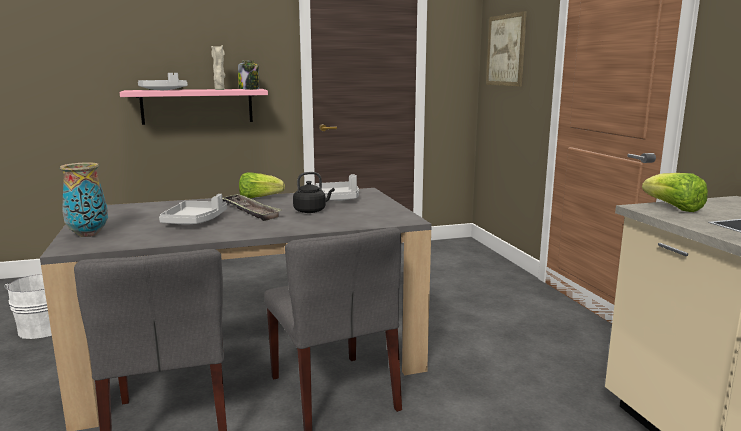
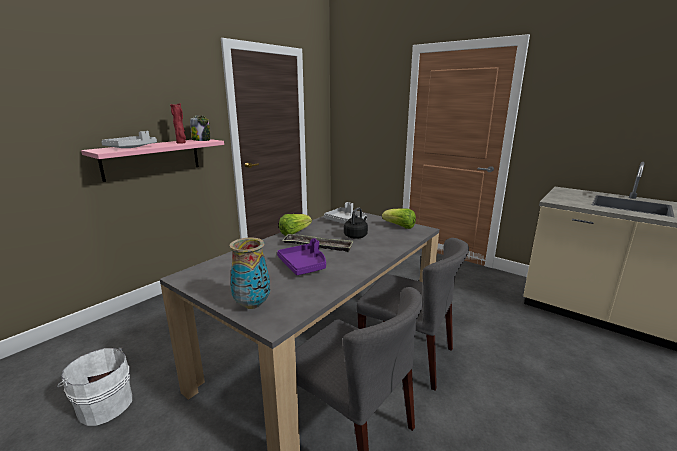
camera: 35 degrees left, 5 degrees up
(195, 221) = (304, 265): grey tray -> purple tray
(220, 89) = (181, 143): beige vase -> red vase
(506, 50) = (358, 103): picture -> none
(673, 208) = (560, 199): lettuce -> lettuce (399, 226)

